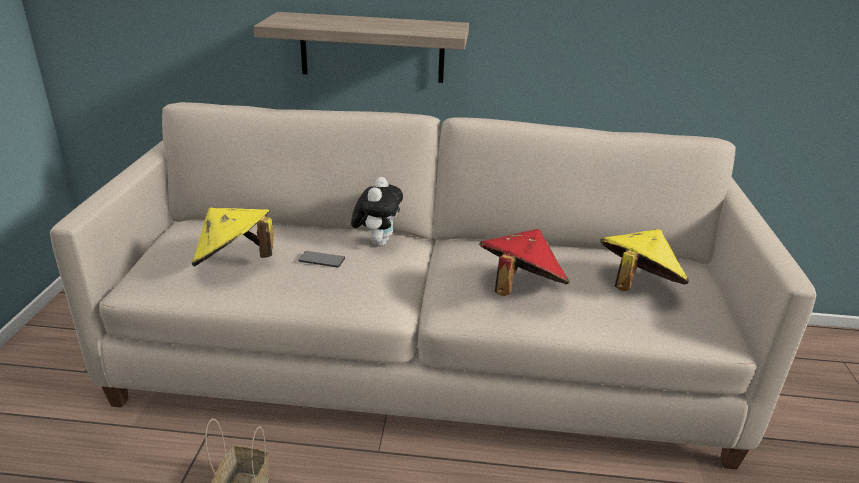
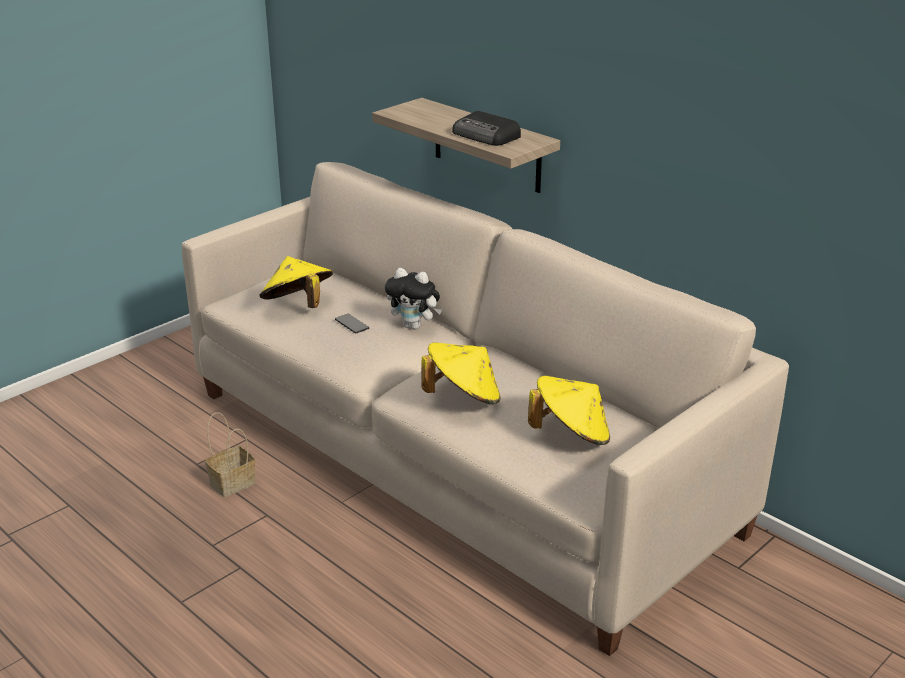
camera: 40 degrees right, 0 degrees up
(377, 242) = (414, 326): plush toy -> plush toy turned 60 degrees clockwise
(405, 27) = (486, 136): none -> radio
(519, 288) = (463, 397): red hat -> yellow hat

